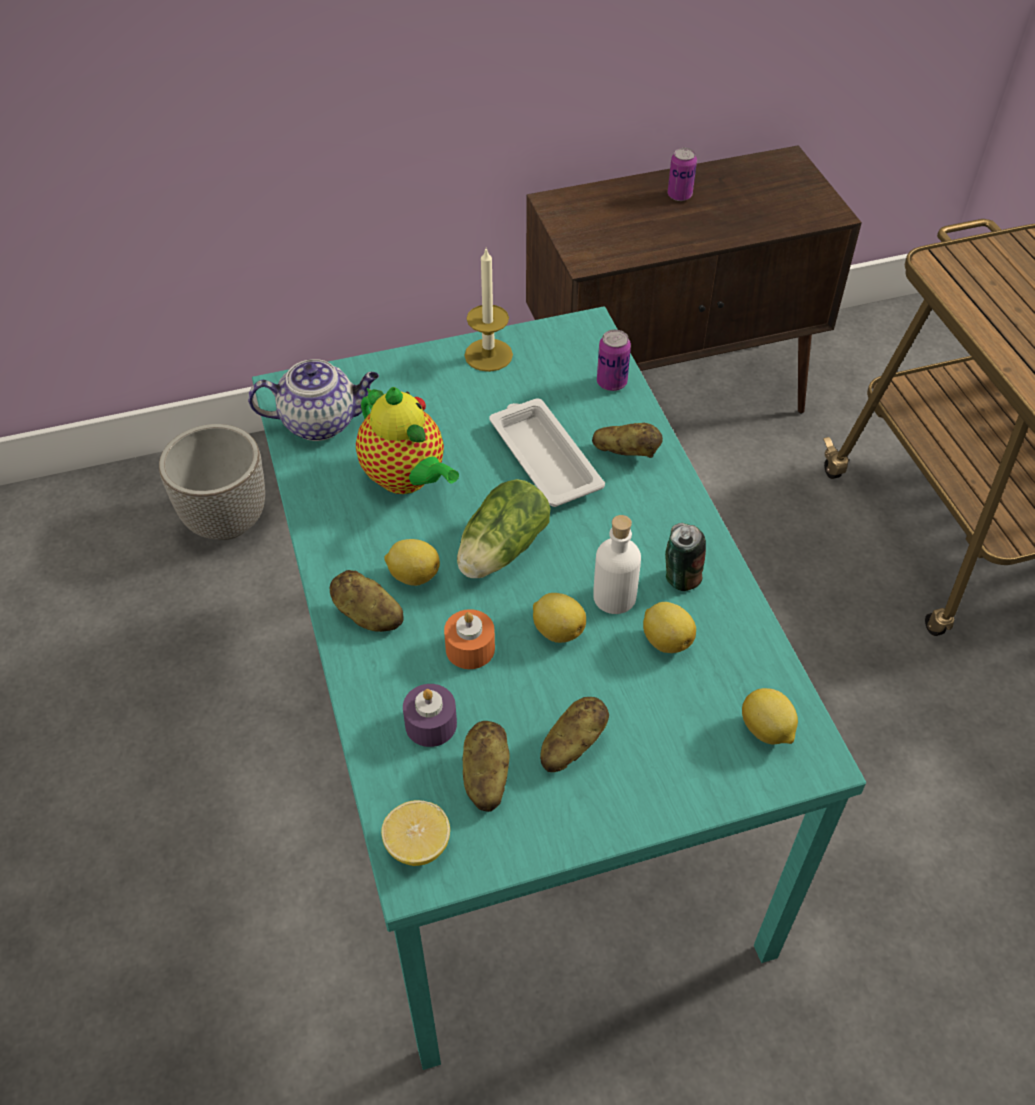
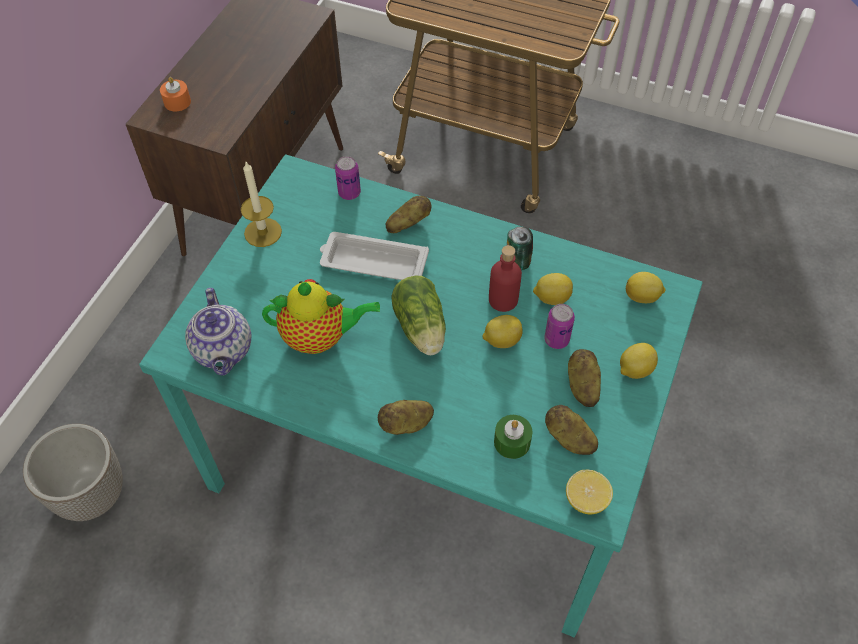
camera: 50 degrees left, 5 degrees up
(321, 422) = (224, 351): teapot -> teapot turned 135 degrees clockwise
(413, 575) = (397, 382): lemon -> lemon (634, 370)
(431, 724) = (512, 442): purple candle -> green candle
(470, 648) = (477, 389): orange candle -> orange candle (177, 102)
(614, 597) = (503, 300): white bottle -> red bottle
(679, 195) = (218, 61): can -> can (556, 340)

